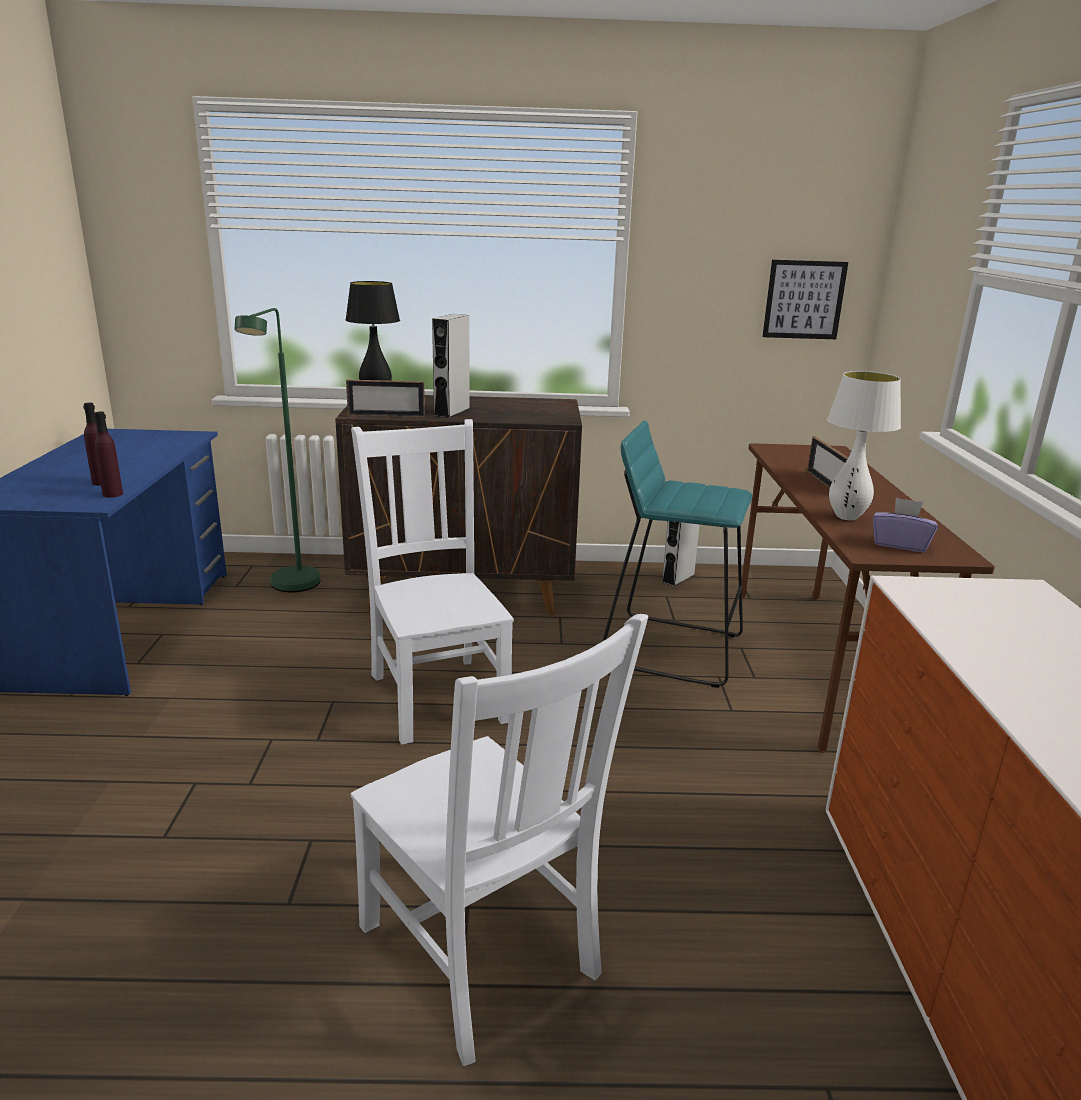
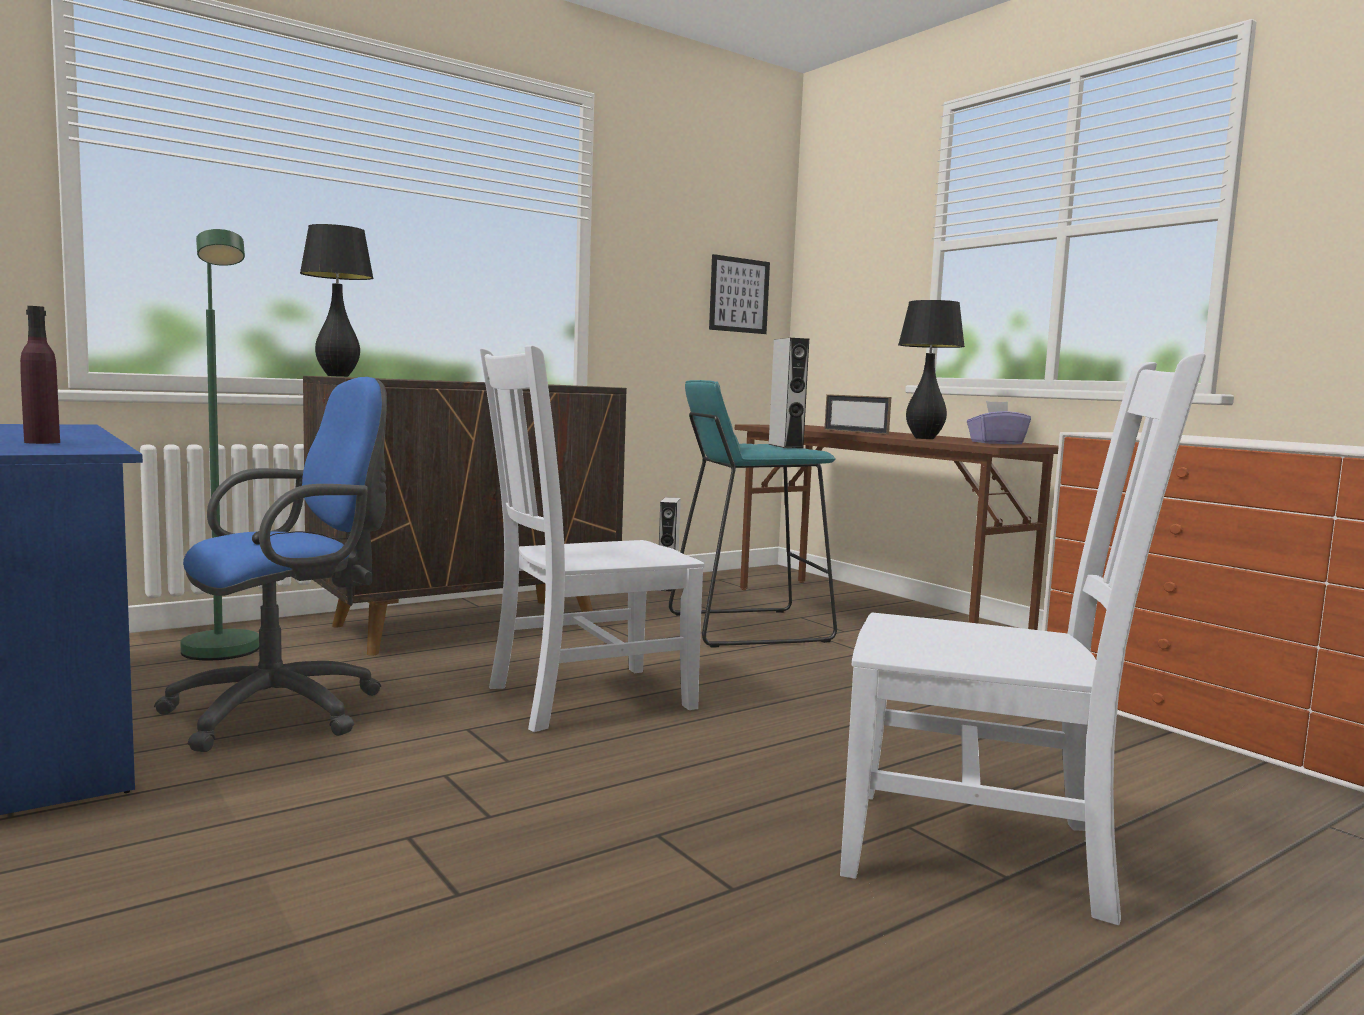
camera: 35 degrees left, 15 degrees down
(112, 494) = (98, 446): purple bottle -> none
(264, 651) = (287, 710): none -> blue office chair
(386, 416) = (404, 379): picture frame -> none
(437, 694) = (583, 698): white chair -> white chair turned 60 degrees counterclockwise
(451, 412) = (467, 381): grey speaker -> grey speaker (785, 446)
(846, 517) = (924, 438): white table lamp -> black table lamp

